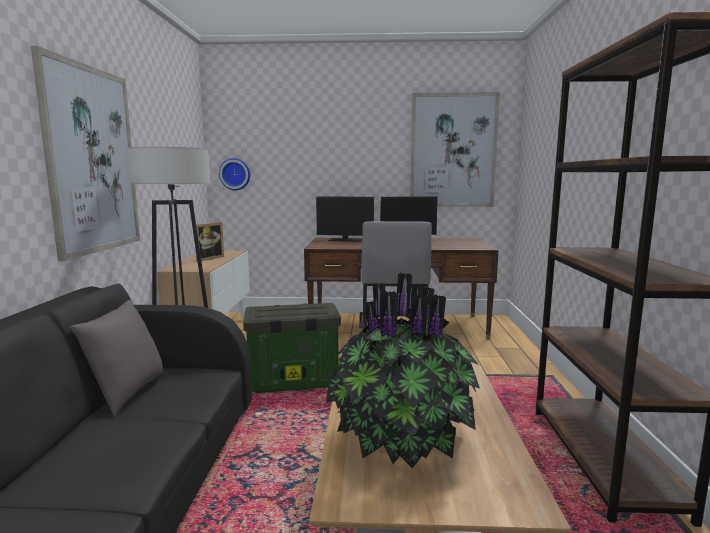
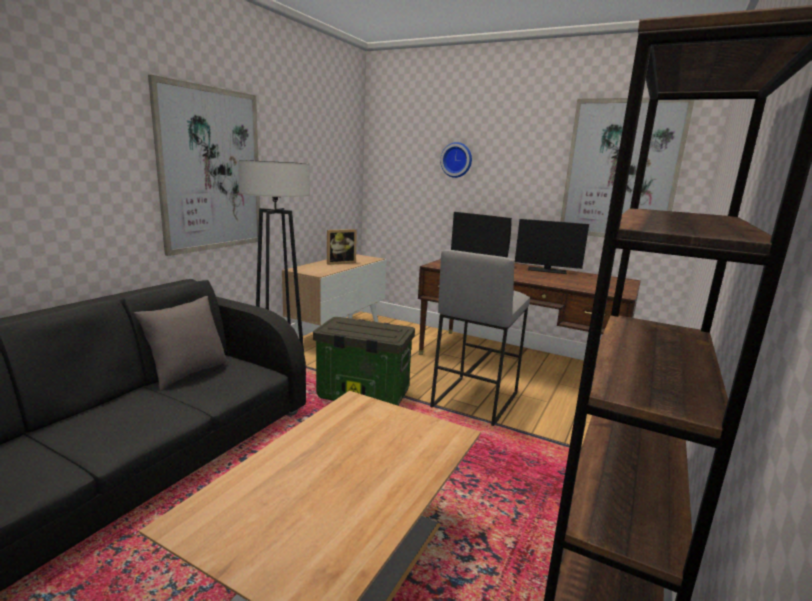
camera: 25 degrees right, 5 degrees up
(235, 174) = (387, 182): wall clock -> wall clock (457, 160)
(401, 445) = (290, 492): potted plant -> none

